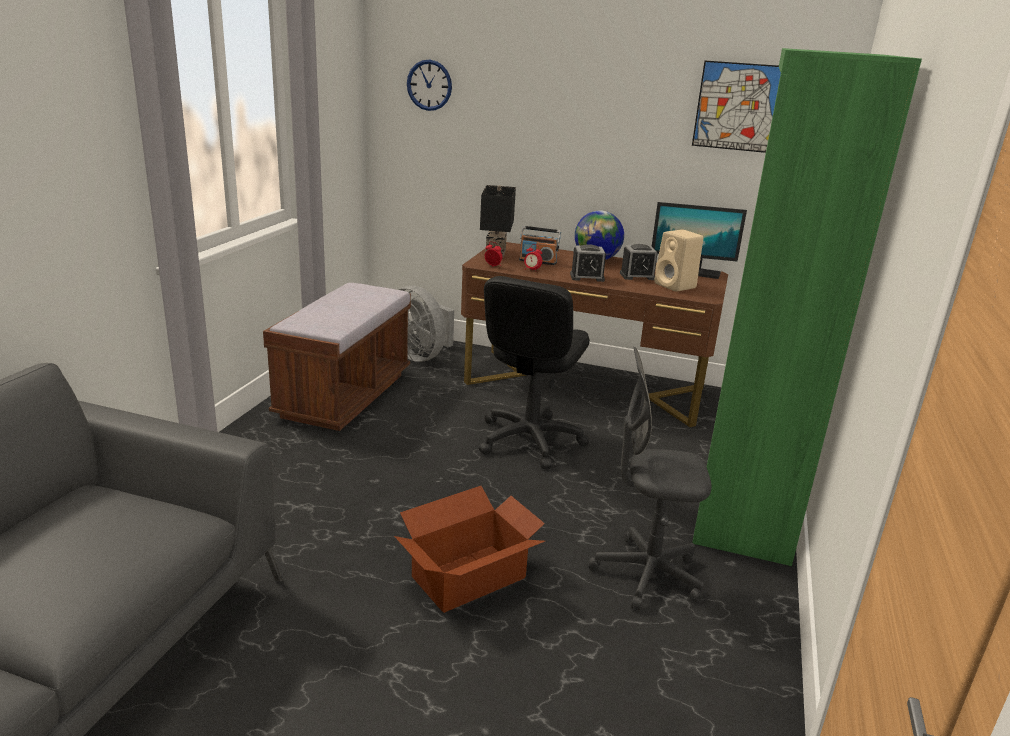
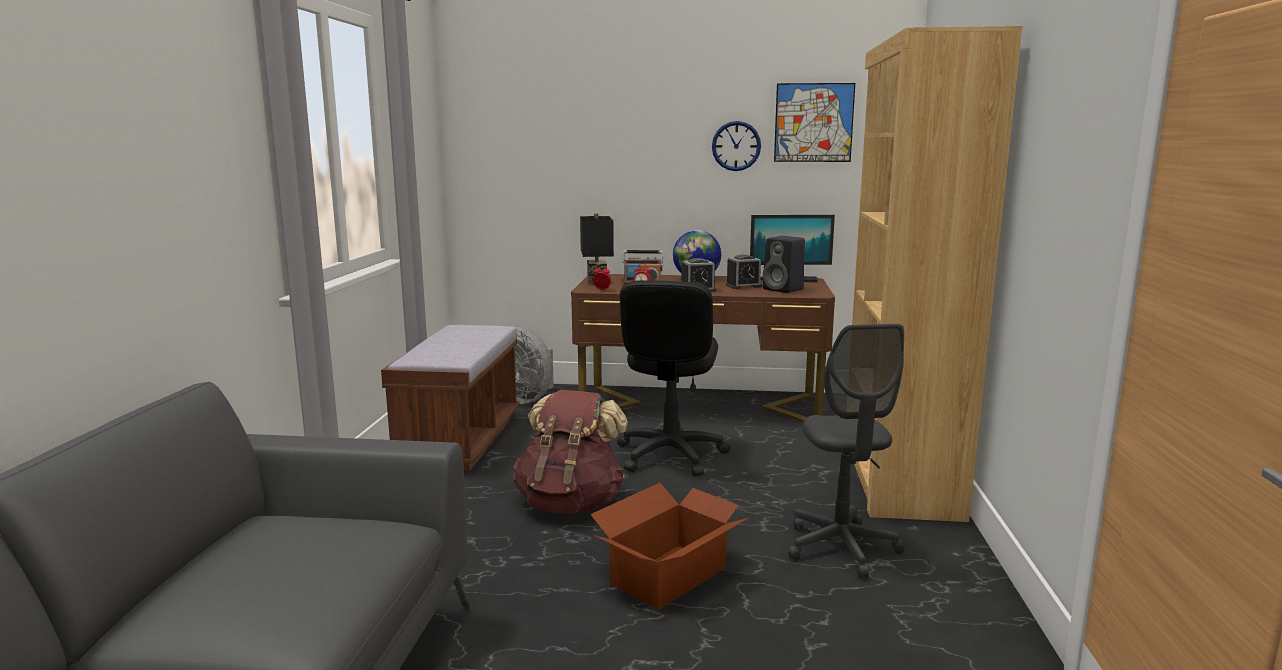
camera: 10 degrees left, 10 degrees down
(414, 481) = (571, 503): none -> brown backpack
(429, 85) = (510, 127): wall clock -> wall clock (736, 146)
(647, 574) = (841, 548): grey office chair -> grey office chair turned 90 degrees counterclockwise
(676, 286) = (784, 289): beige speaker -> black speaker
(744, 498) = (897, 475): green bookcase -> brown bookcase

